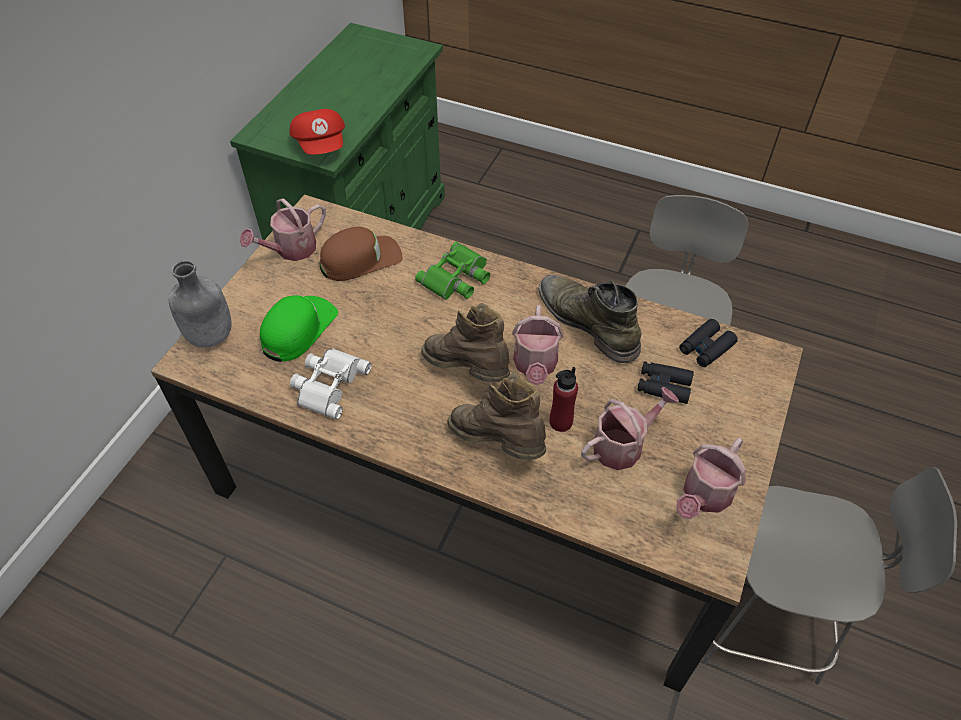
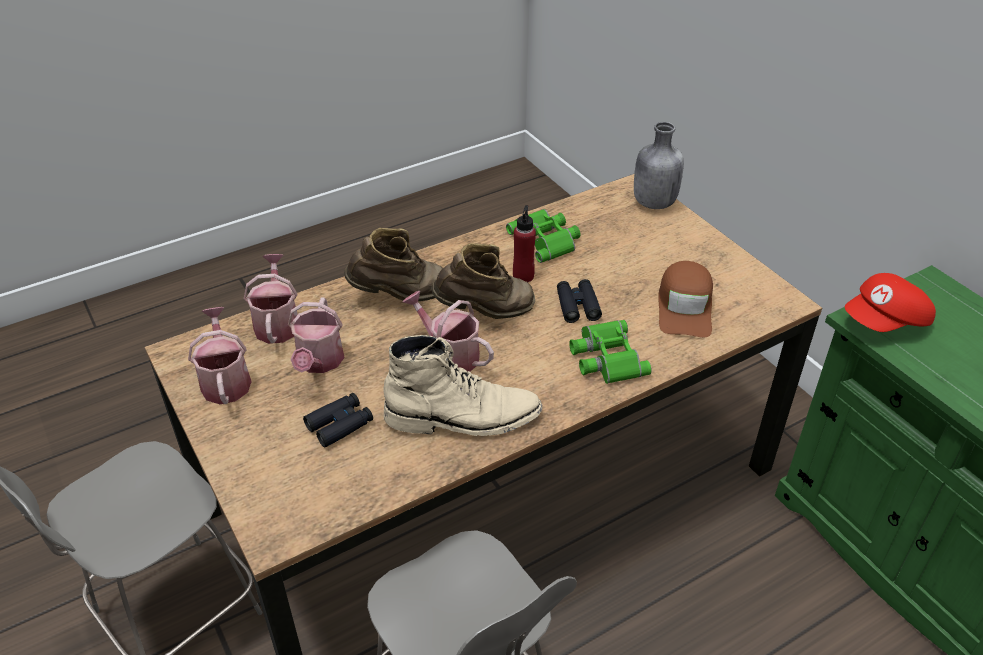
camera: 125 degrees right, 10 degrees down
(291, 250) = (733, 271): watering can -> watering can (277, 322)
(298, 329) = (622, 244): green cap -> none
(322, 145) = (886, 322): red cap -> red cap turned 45 degrees counterclockwise
(328, 384) = (547, 239): white binoculars -> green binoculars
(560, 422) = (379, 339): red bottle -> red bottle (523, 276)
(587, 322) = (463, 417): green boot -> beige boot
(706, 348) = (343, 487): black binoculars -> black binoculars (577, 306)

